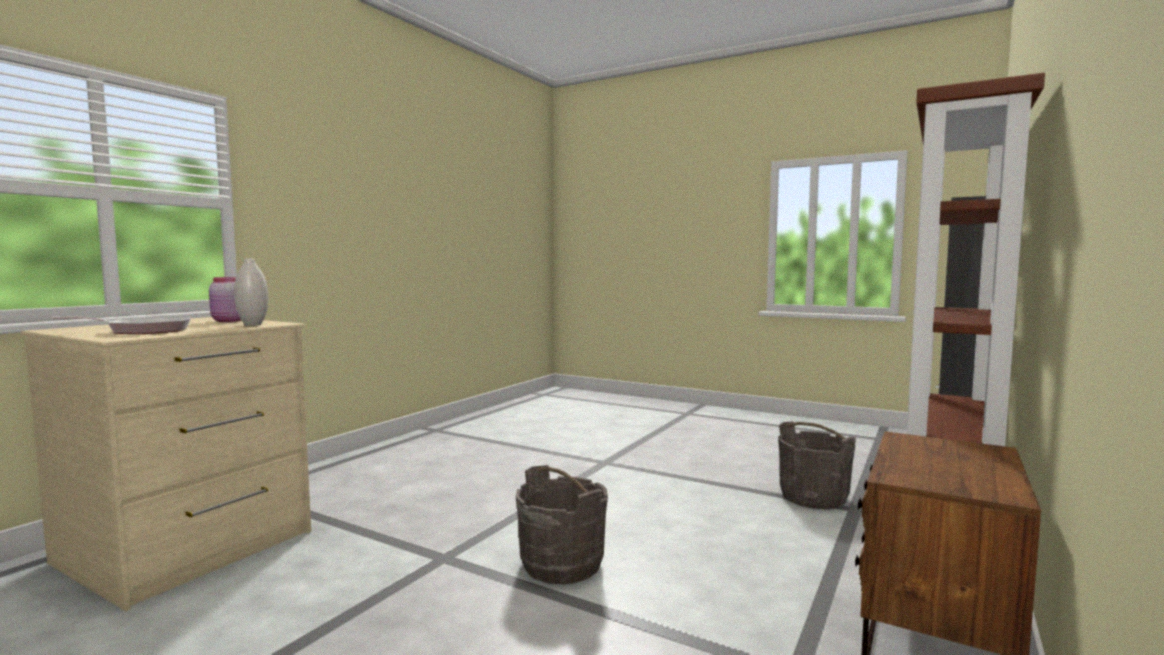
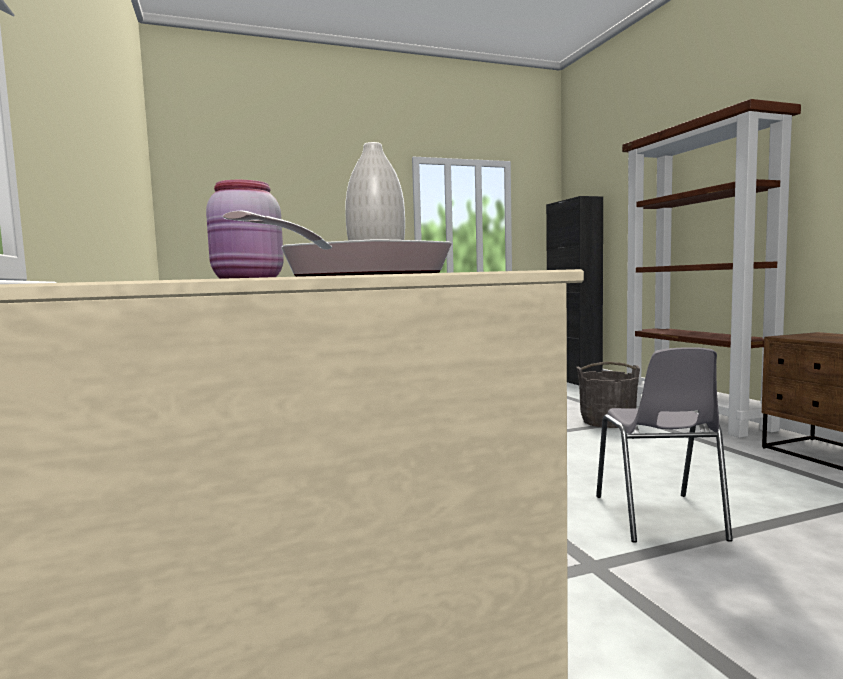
camera: 50 degrees left, 0 degrees up
(561, 564) = (659, 518): grey bucket -> grey chair

